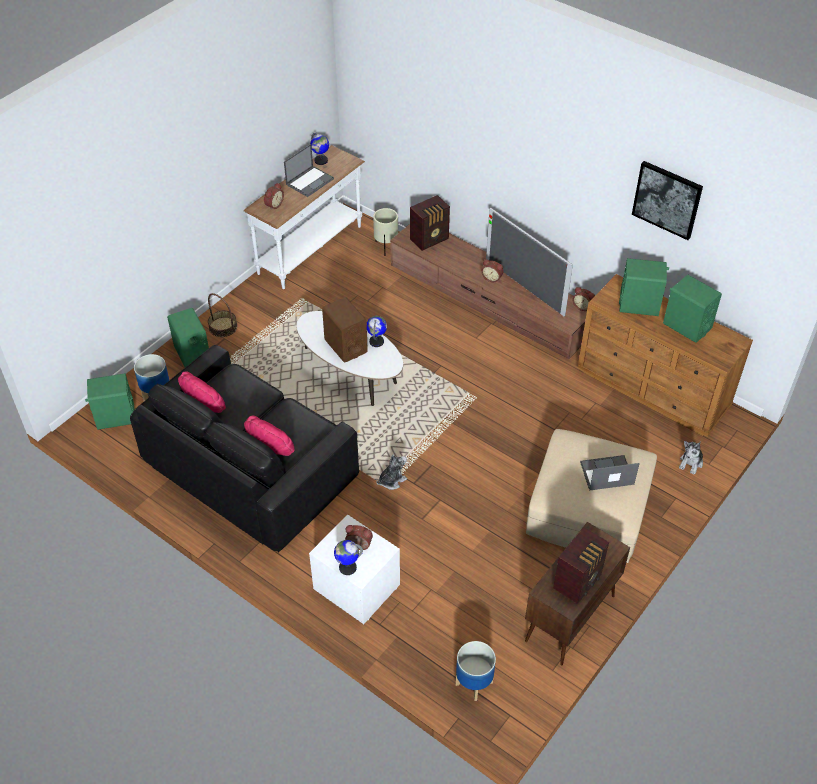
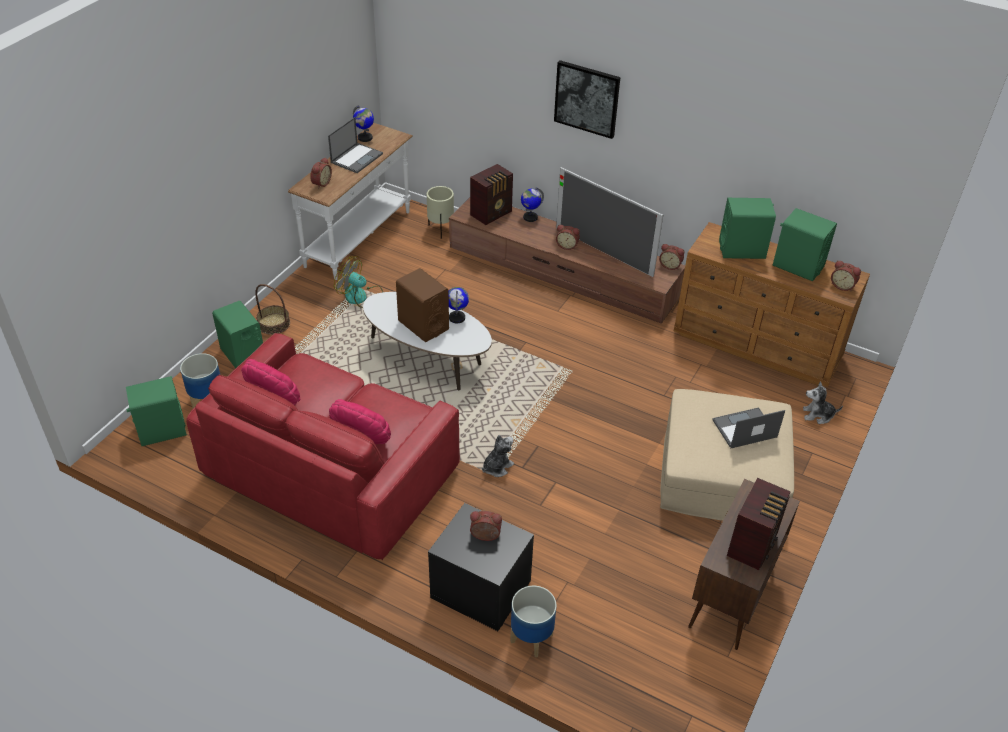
camera: 10 degrees left, 5 degrees down
(249, 469) = (330, 472): black sofa -> red sofa
(302, 308) = (361, 297): none -> fan
(347, 567) = (477, 562): globe -> globe (530, 217)
(355, 587) = (479, 590): white nightstand -> black nightstand
(473, 684) = (641, 684): planter -> planter (531, 639)
(667, 199) = (768, 127): picture -> picture (587, 98)
(691, 463) = (817, 415): plush toy -> plush toy turned 75 degrees clockwise
(723, 349) = (842, 285): none -> alarm clock

